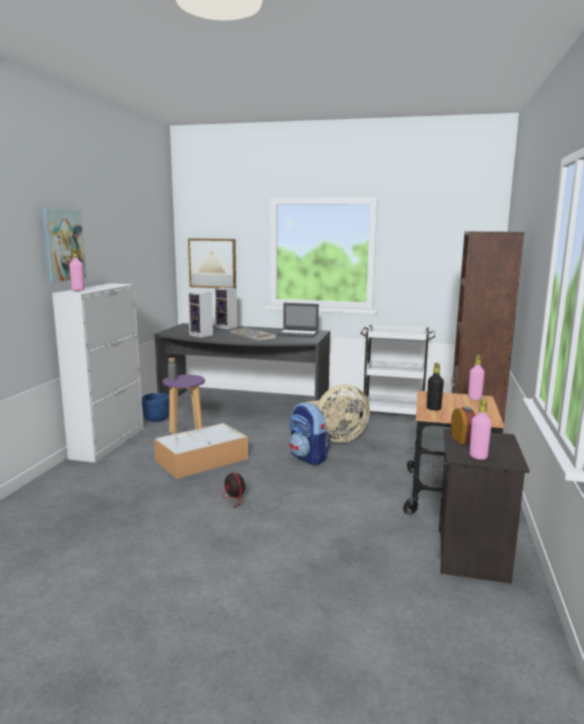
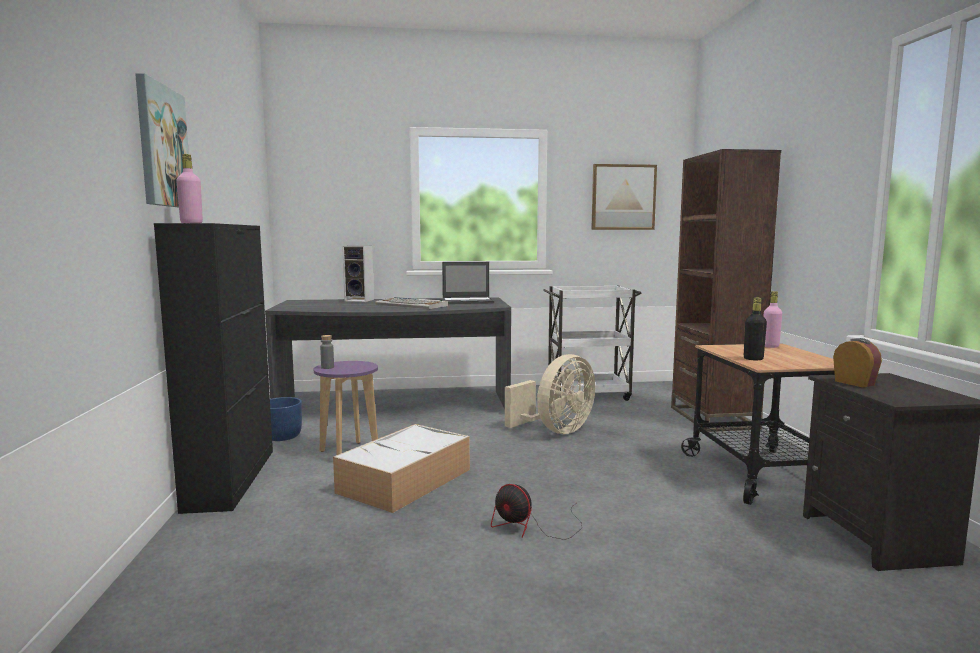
camera: 20 degrees left, 5 degrees down
(109, 442) = (232, 478): white cabinet -> black cabinet
(202, 335) = (340, 308): speaker -> none
(212, 263) = (327, 215): picture -> picture (623, 197)
(308, 458) = (548, 456): backpack -> none
(478, 456) = (913, 397): pink bottle -> none

